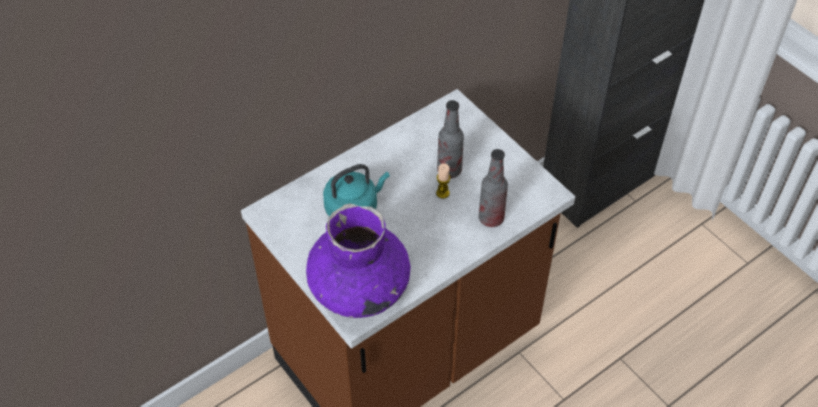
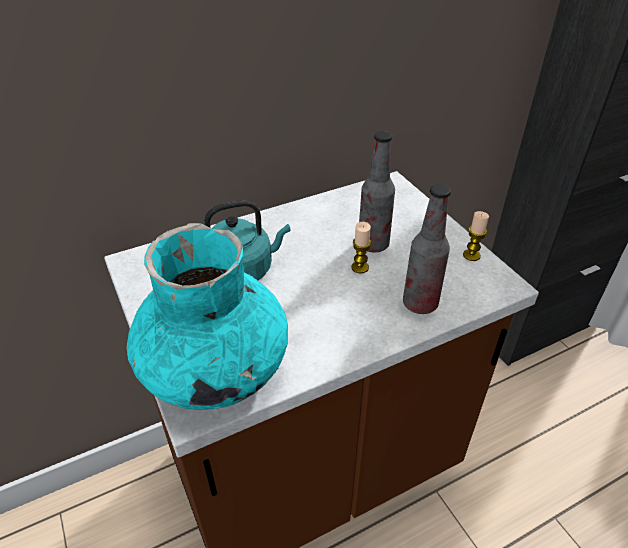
camera: 10 degrees right, 10 degrees down
(358, 288) = (214, 368): purple vase -> turquoise vase
(525, 170) = (471, 255): none -> candle

